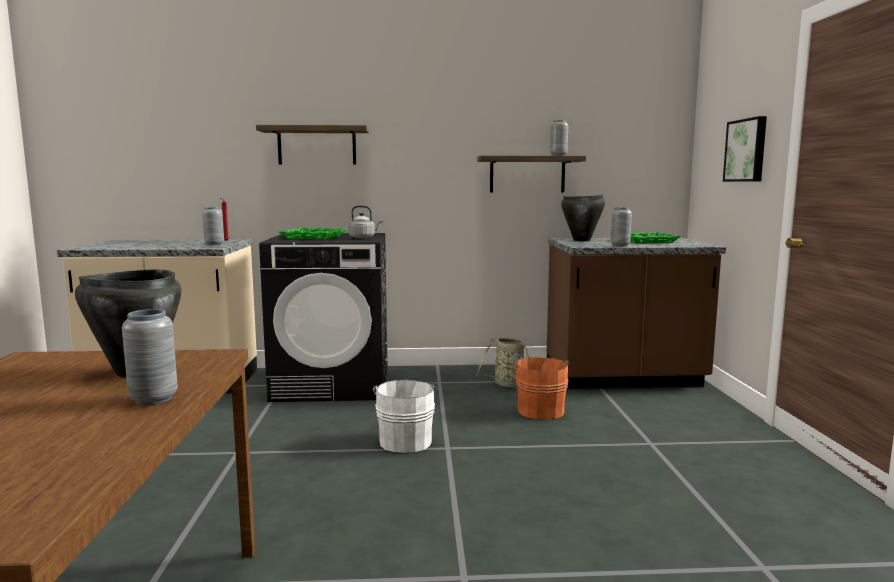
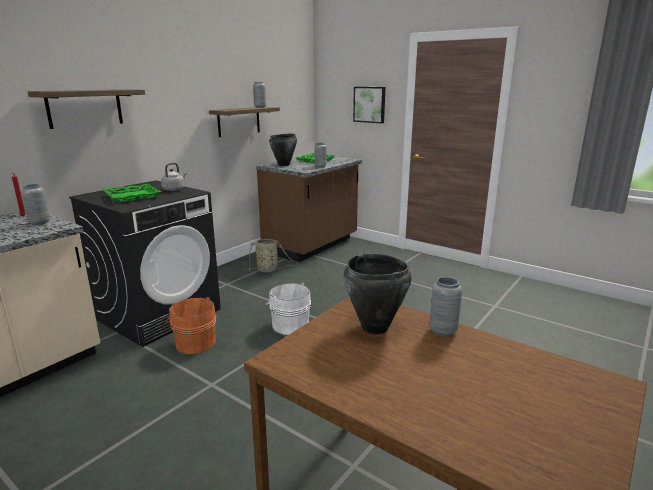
camera: 50 degrees left, 10 degrees up
(540, 410) = (313, 278): orange bucket -> orange bucket (194, 342)

